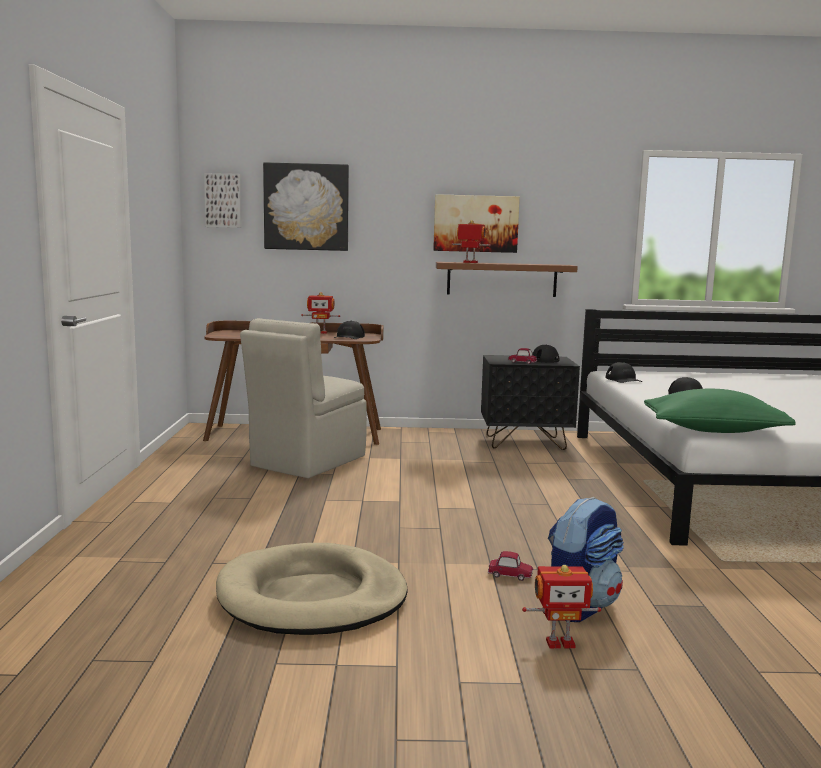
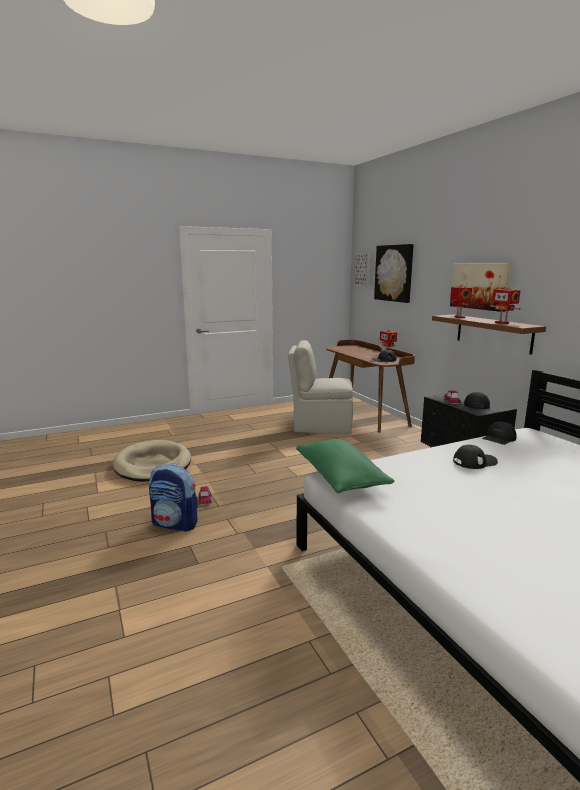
camera: 65 degrees right, 5 degrees up
(560, 643) = (130, 523): toy robot -> toy robot (502, 323)

